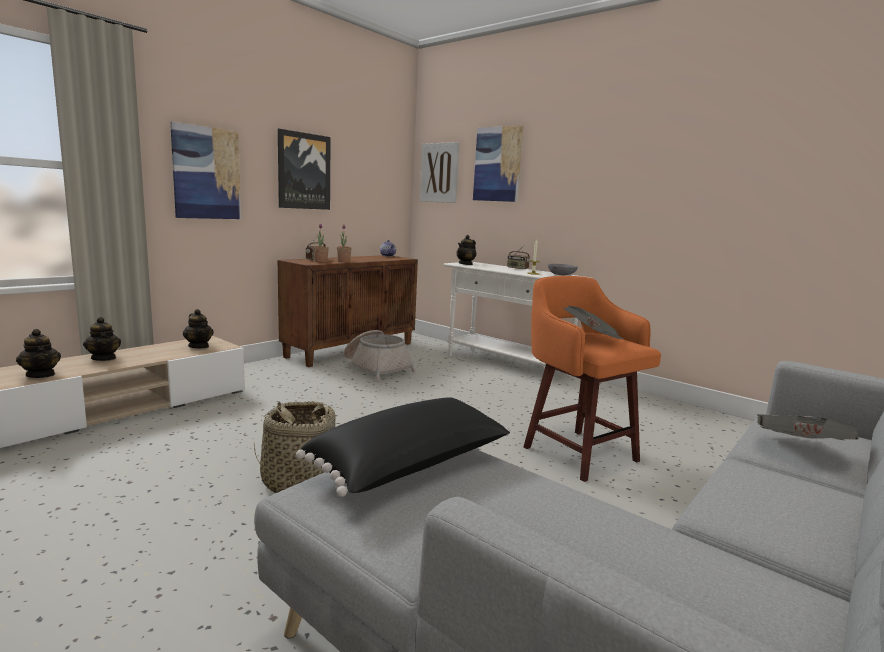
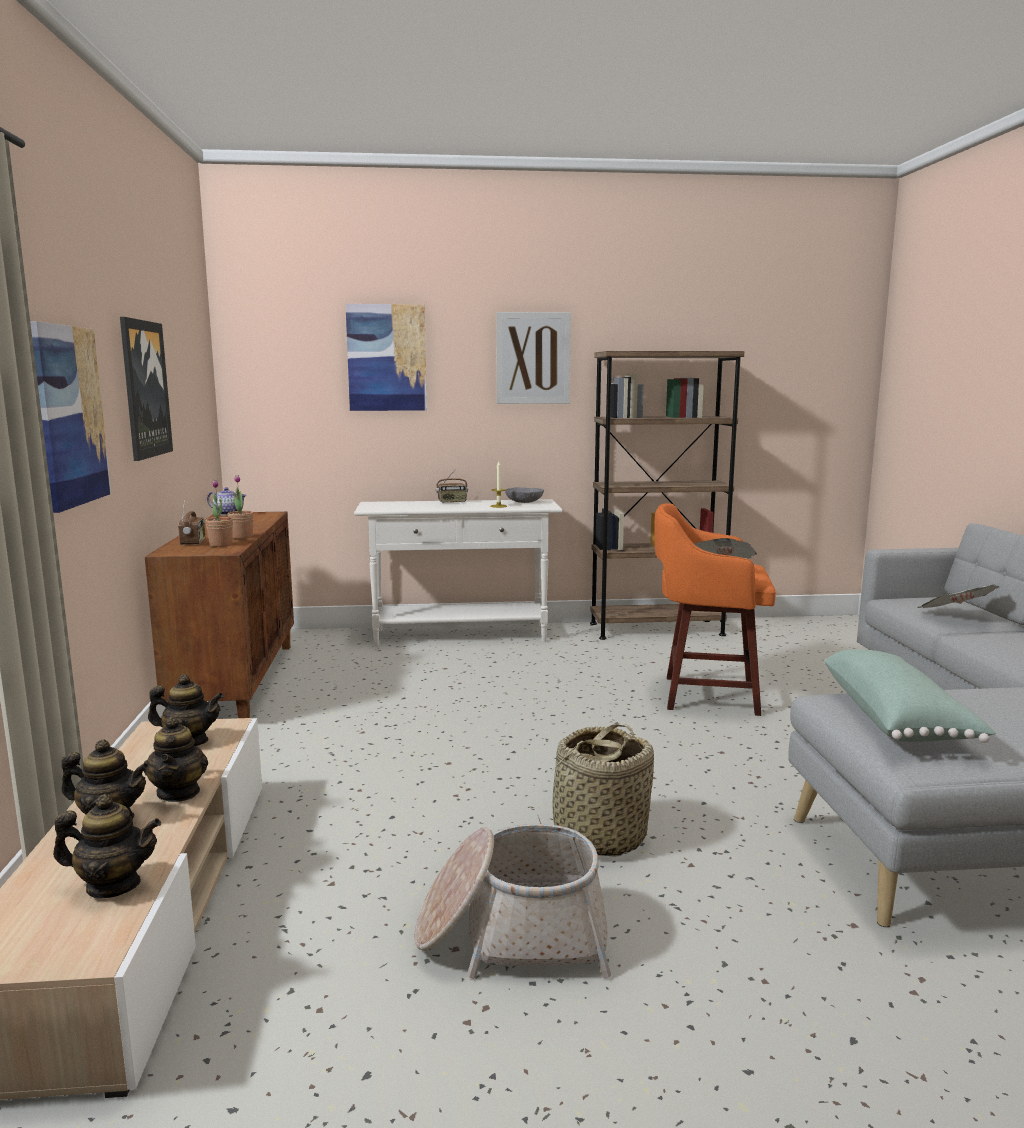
camera: 45 degrees left, 0 degrees up
(376, 368) = (337, 692): basket -> basket (512, 933)
(411, 467) = (896, 719): black pillow -> green pillow
(439, 173) = (274, 370): picture -> picture (533, 358)
(466, 264) = (381, 507): teapot -> teapot (179, 792)
(655, 404) = (656, 629): none -> brown bookcase

